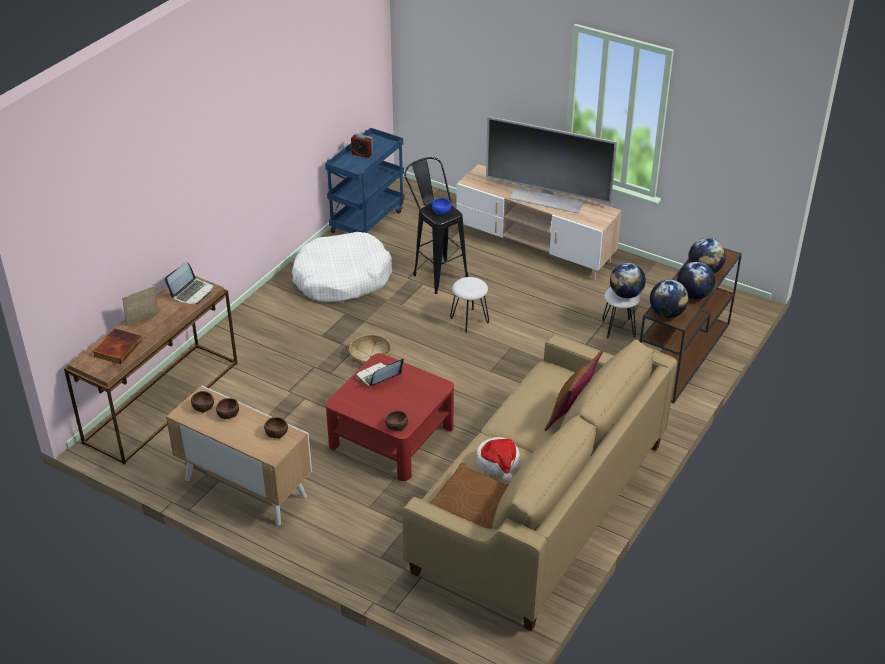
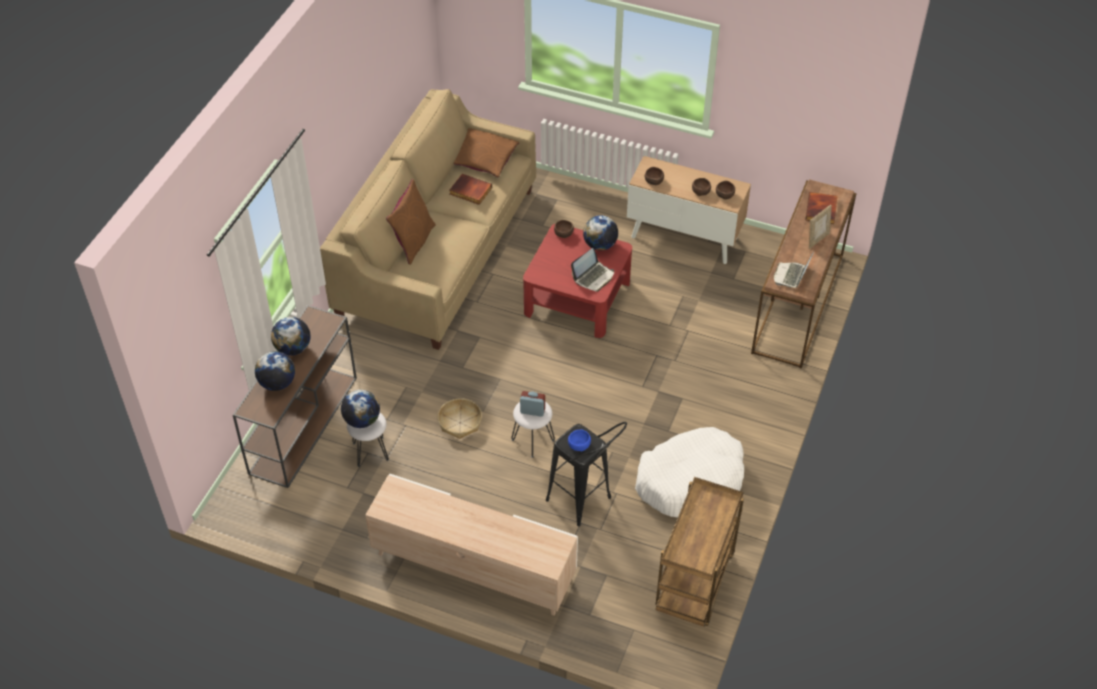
camera: 170 degrees right, 10 degrees up
(362, 154) = (706, 531): alarm clock -> alarm clock (532, 411)
(367, 220) = (695, 585): blue cart -> brown cart
(370, 356) = (624, 379): basket -> basket (460, 422)
(498, 463) = (470, 191): hat -> book
(547, 199) = (459, 521): television -> none
(667, 313) = (322, 322): globe -> globe (600, 245)

